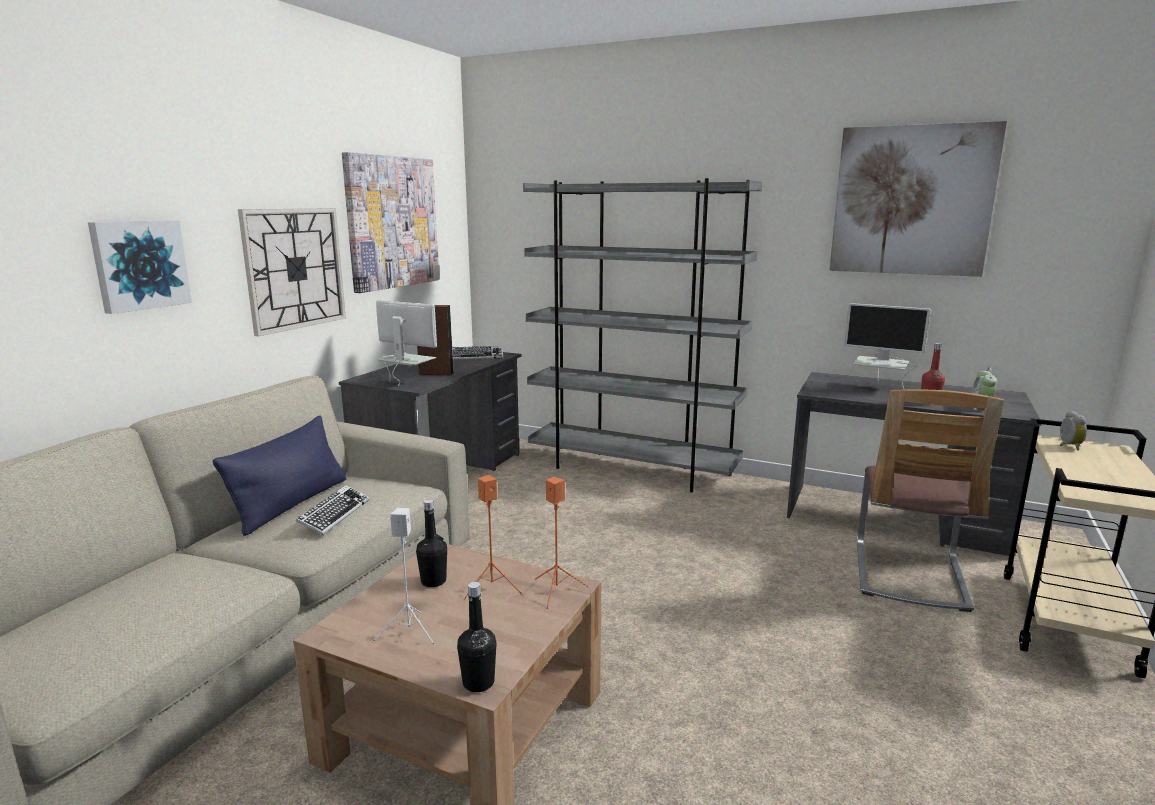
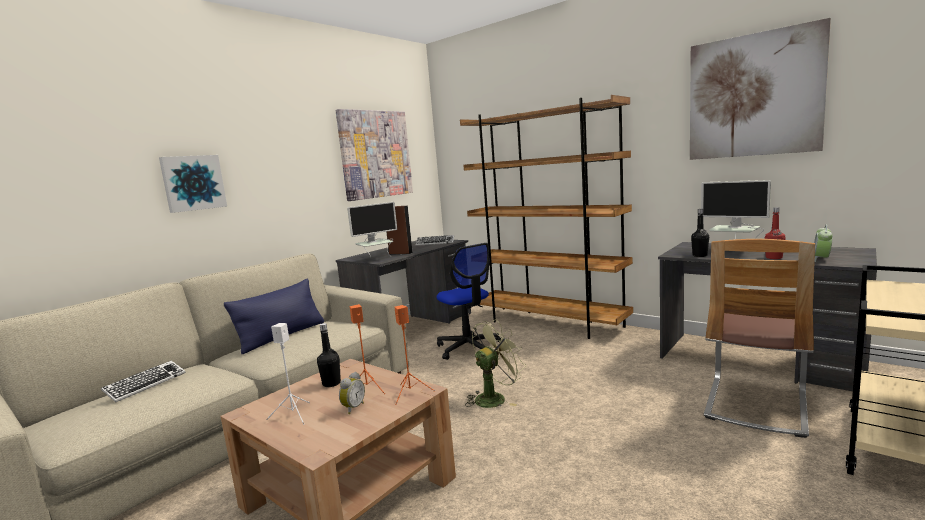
camera: 15 degrees right, 5 degrees down
(295, 268) = (302, 185): wall clock -> none
(334, 514) = (299, 342): keyboard -> keyboard (146, 385)
(407, 383) = (376, 259): monitor -> monitor turned 105 degrees clockwise
(478, 683) = (315, 451): black bottle -> black bottle (699, 255)
(538, 507) = (469, 347): none -> office chair
(604, 579) = (494, 398): none -> green fan
(632, 470) = (549, 323): grey bookcase -> brown bookcase
(1067, 446) = (897, 287): alarm clock -> alarm clock (352, 408)

